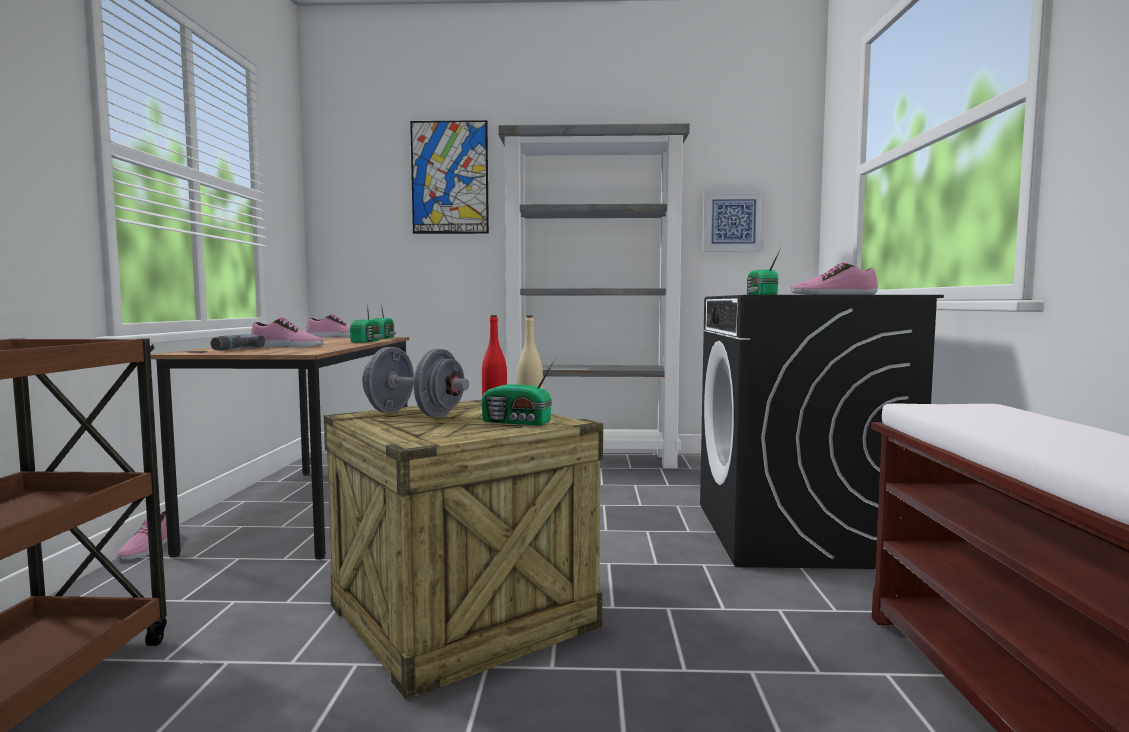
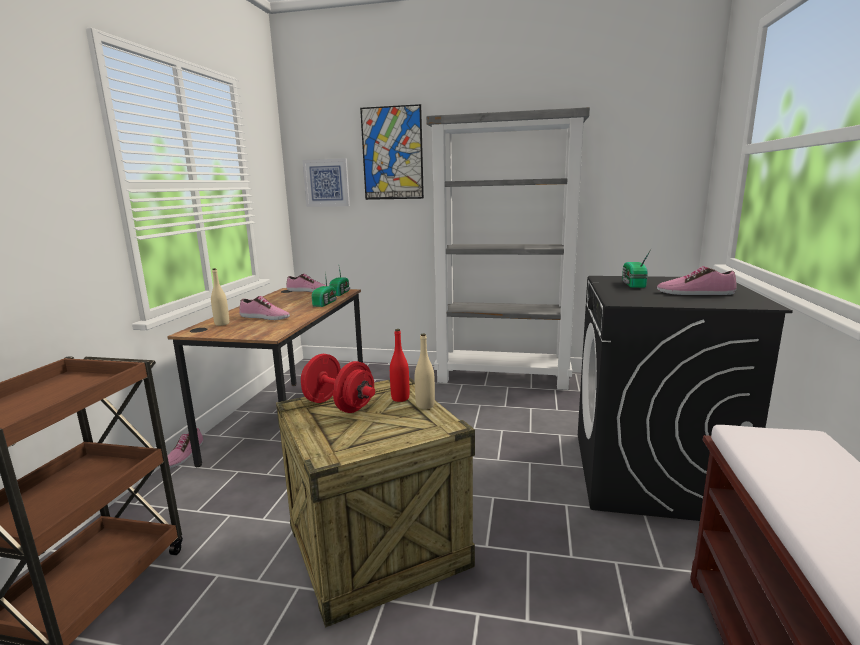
camera: 10 degrees right, 10 degrees up
(227, 349) = (222, 324): power drill -> beige bottle
(414, 414) = (339, 405): grey dumbbell -> red dumbbell
(518, 422) = (409, 425): radio -> none
(732, 221) = (628, 184): picture -> picture (327, 183)

